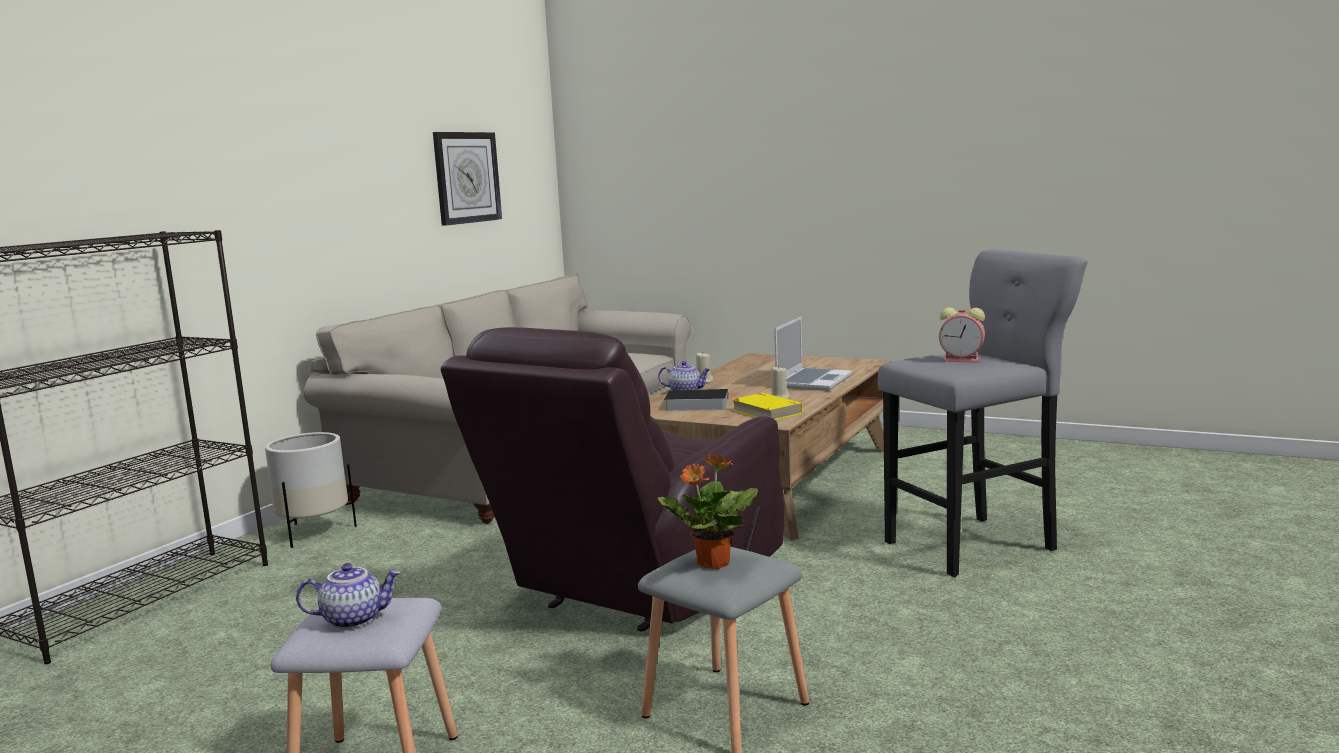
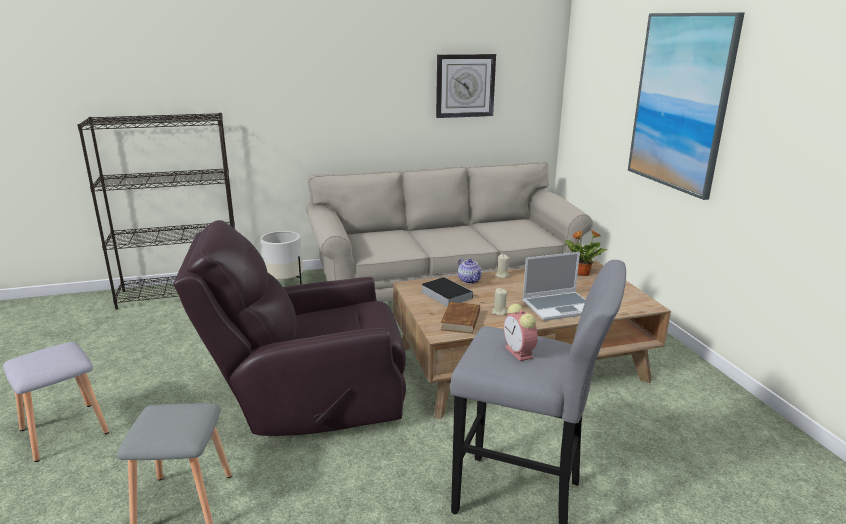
camera: 45 degrees right, 10 degrees up
(353, 619) = (42, 358): teapot -> none
(712, 563) = (167, 419): potted plant -> potted plant (582, 273)
(766, 411) = (461, 321): yellow book -> brown book
(781, 156) = (680, 102): none -> picture

